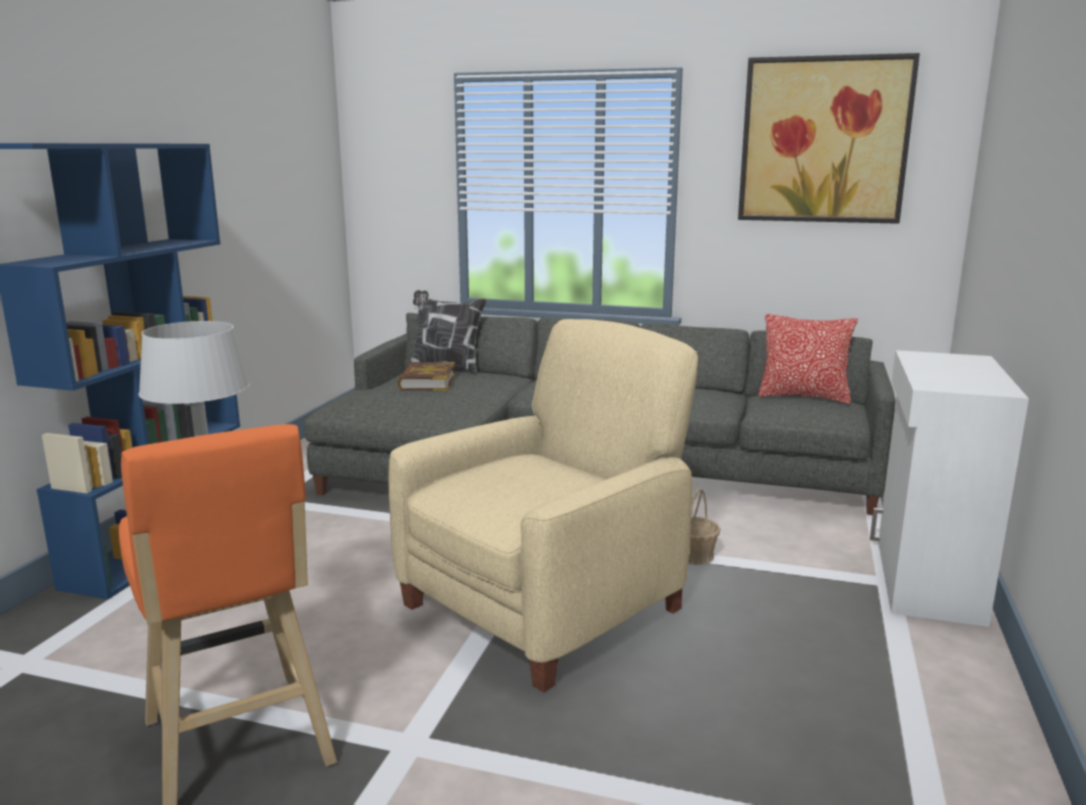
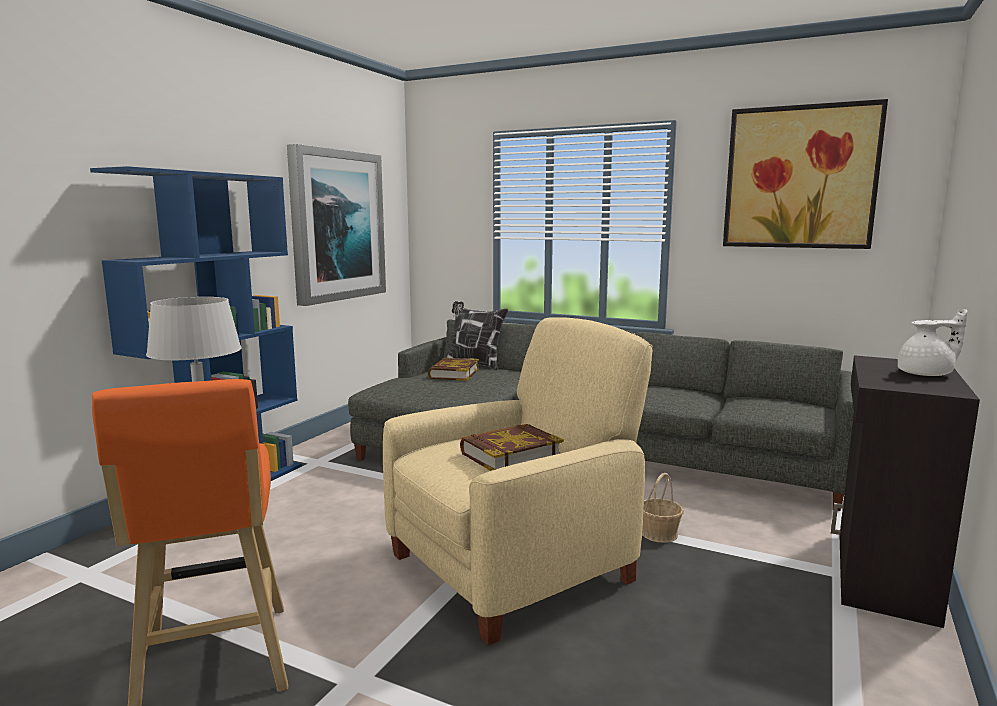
camera: 10 degrees right, 5 degrees down
(263, 198) = (337, 226): none -> picture
(545, 482) = (510, 454): none -> book
(803, 396) = (776, 399): pillow -> none
(925, 580) = (881, 576): white cabinet -> black cabinet
(973, 371) = (927, 374): none -> white teapot

